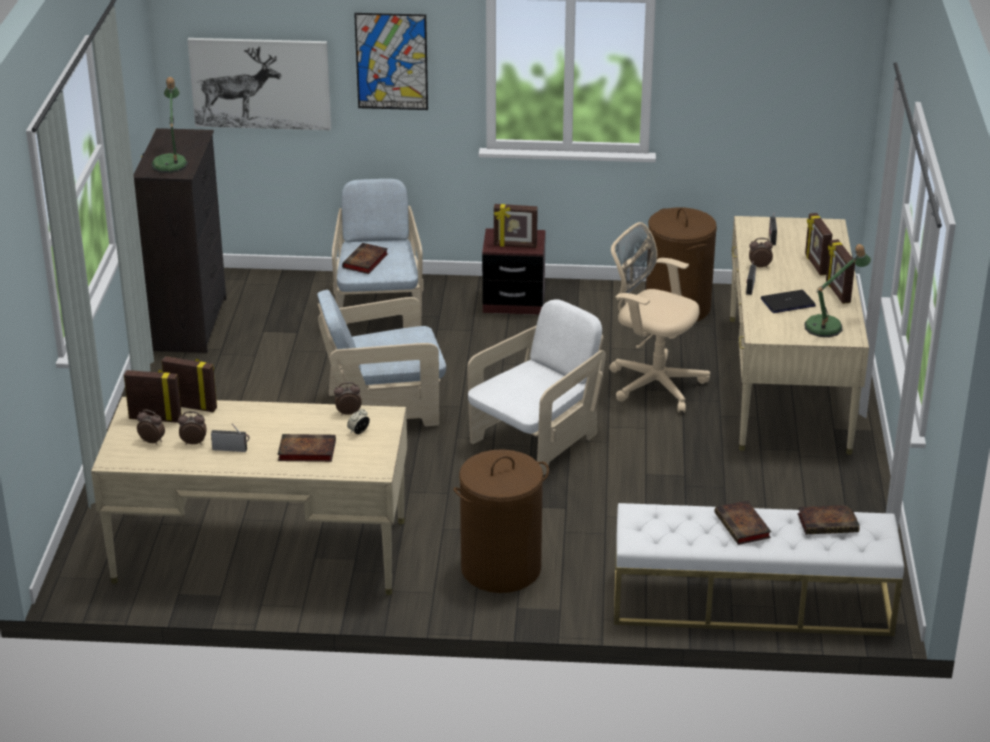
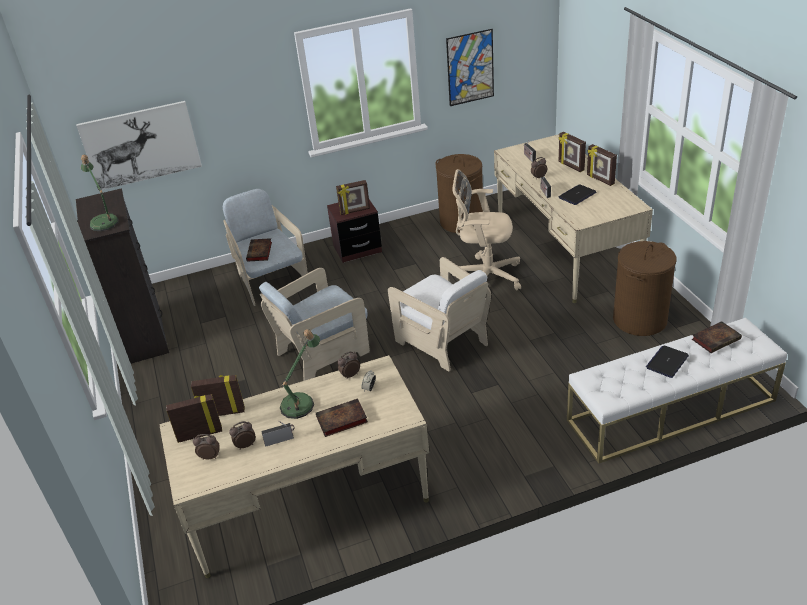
camera: 20 degrees left, 5 degrees up
(391, 61) = (235, 104): picture -> picture (470, 68)
(501, 569) = (490, 448): brown laundry basket -> brown laundry basket (640, 320)
(536, 441) = (442, 341): white armchair -> white armchair turned 120 degrees clockwise
(743, 526) = (667, 362): book -> laptop
(829, 326) = (616, 202): table lamp -> table lamp (301, 402)

